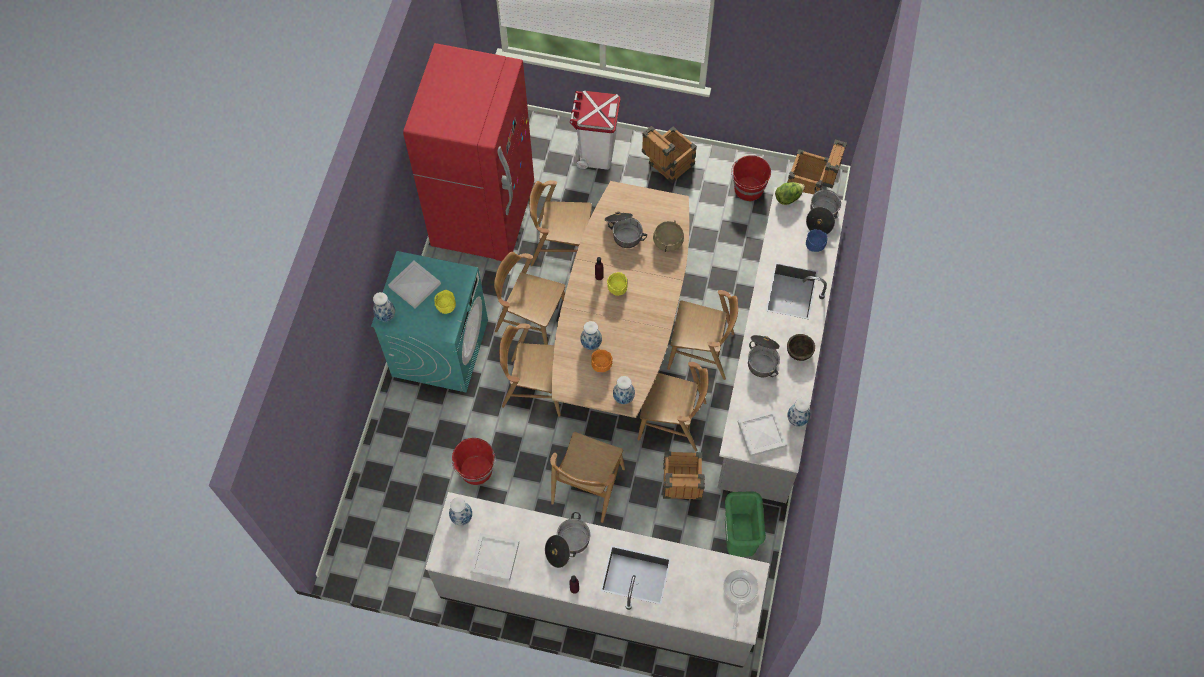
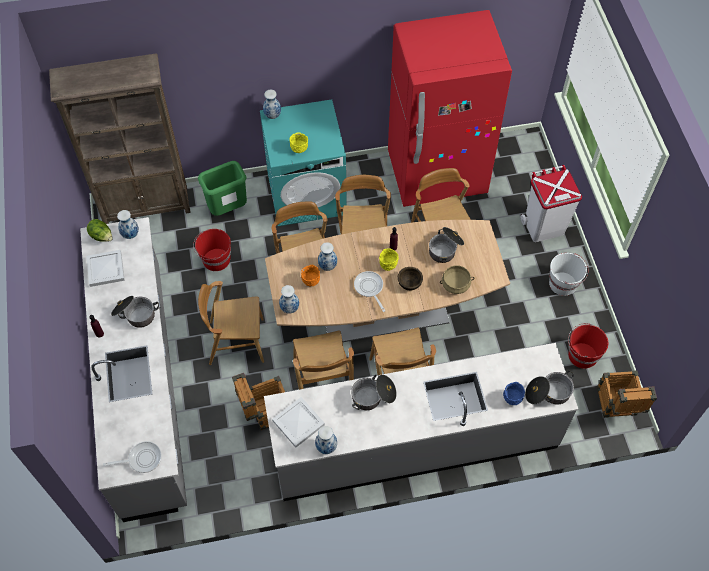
camera: 65 degrees right, 5 degrees down
(364, 518) = (146, 206): none -> brown bookcase
(414, 284) = (308, 122): white tray -> none
(635, 316) = (369, 288): none -> frying pan
(667, 167) = (563, 283): crate -> white bucket
(738, 538) = (238, 474): green trash can -> green trash can (228, 209)
(788, 197) = (550, 358): lettuce -> lettuce (102, 236)
(799, 352) = (395, 424): brown bowl -> brown bowl (409, 283)

